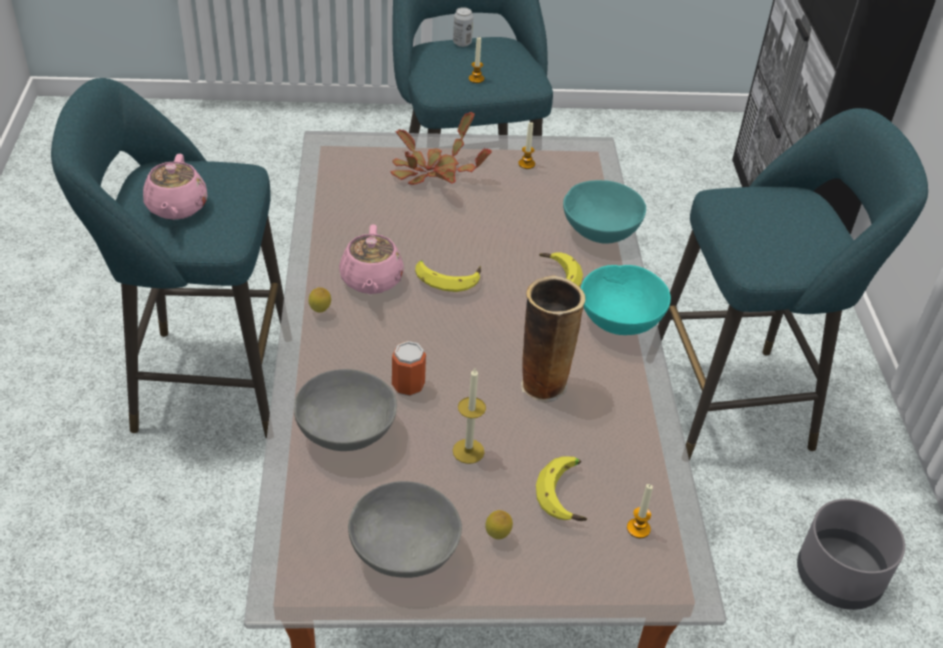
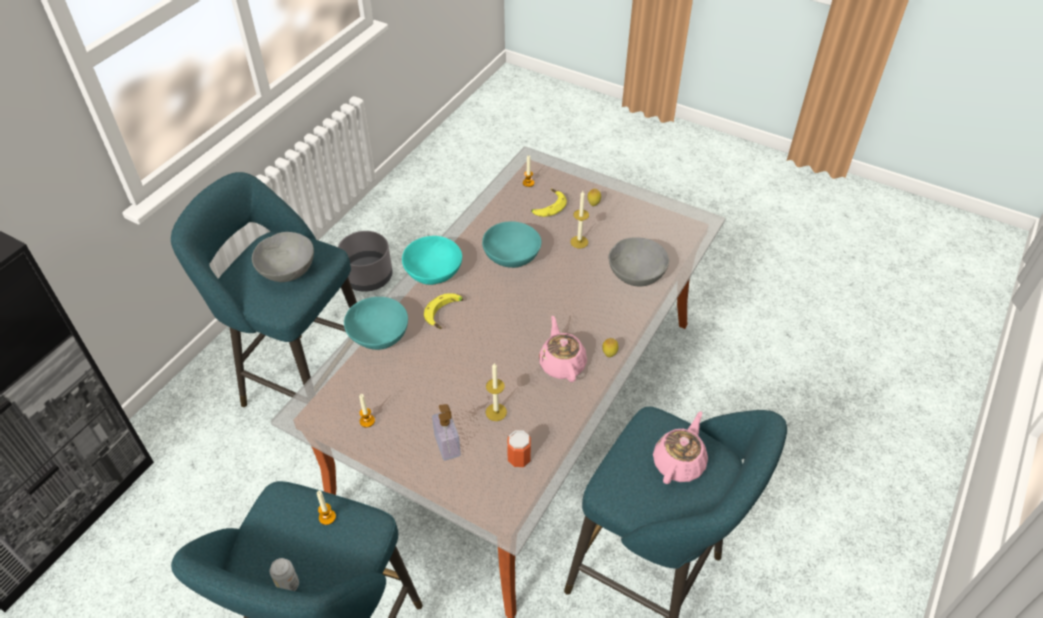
camera: 145 degrees left, 5 degrees up
(371, 280) = (562, 363): pink teapot -> pink teapot turned 45 degrees counterclockwise
(404, 552) = (640, 214): grey bowl -> grey bowl (287, 271)
(408, 212) = (496, 412): none -> candle
(408, 385) = (586, 286): can -> can (519, 458)
(432, 173) = (447, 445): potted plant -> soap dispenser
(448, 278) = (511, 344): banana -> none
(543, 383) = (512, 258): vase -> turquoise bowl

